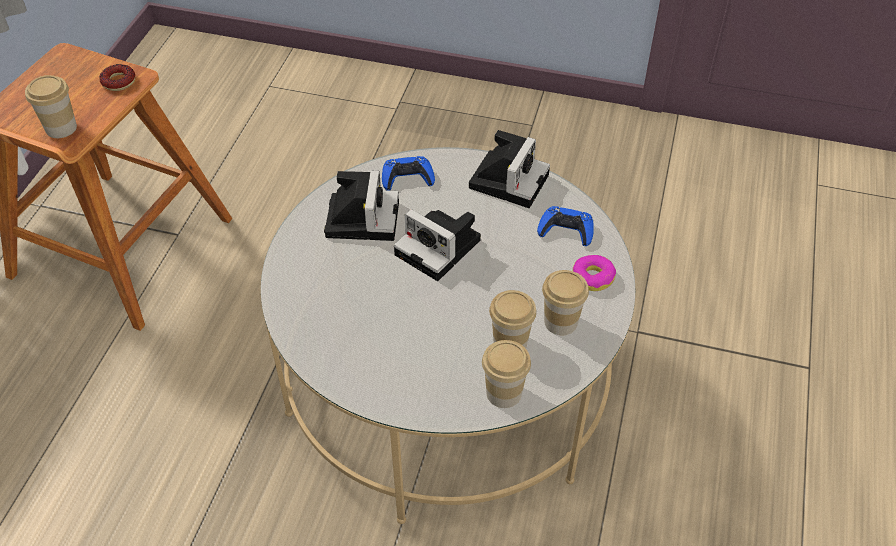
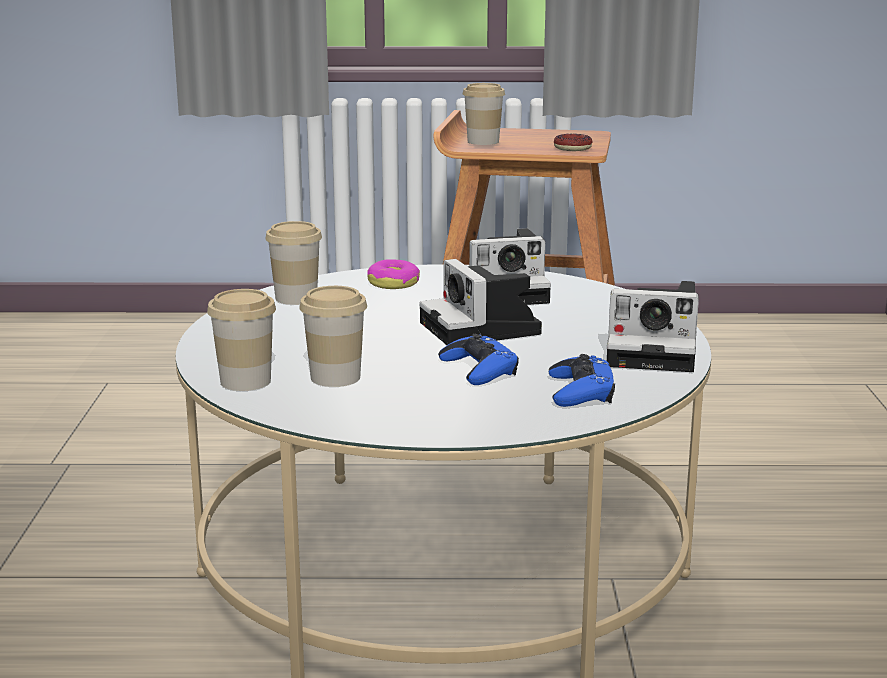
camera: 75 degrees right, 30 degrees down
(407, 178) = (598, 303): blue game controller -> blue game controller (479, 369)
(441, 248) = (483, 329): camera -> camera turned 45 degrees counterclockwise
(560, 322) = (389, 402): cup -> cup (296, 298)
(593, 277) = (494, 415): donut -> donut (393, 283)

